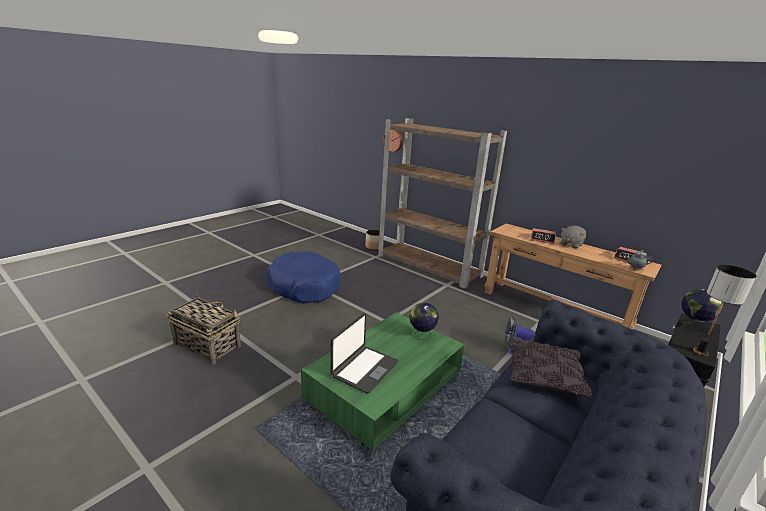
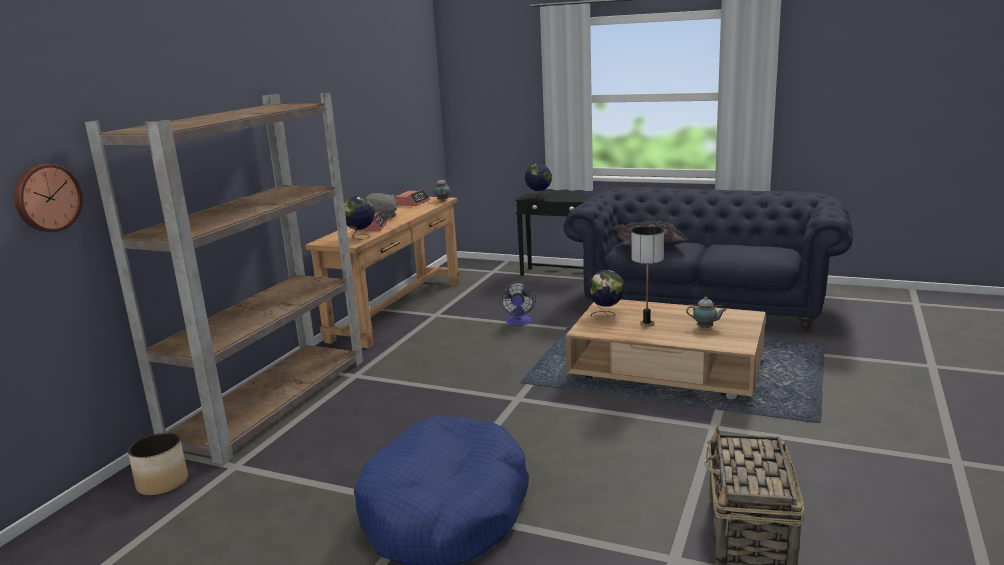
camera: 105 degrees left, 5 degrees down
(364, 369) = (706, 327): laptop -> teapot
(385, 390) = (666, 371): green coffee table -> brown coffee table
(514, 234) = (360, 238): none -> globe
(701, 352) = (580, 197): table lamp -> table lamp (647, 323)

